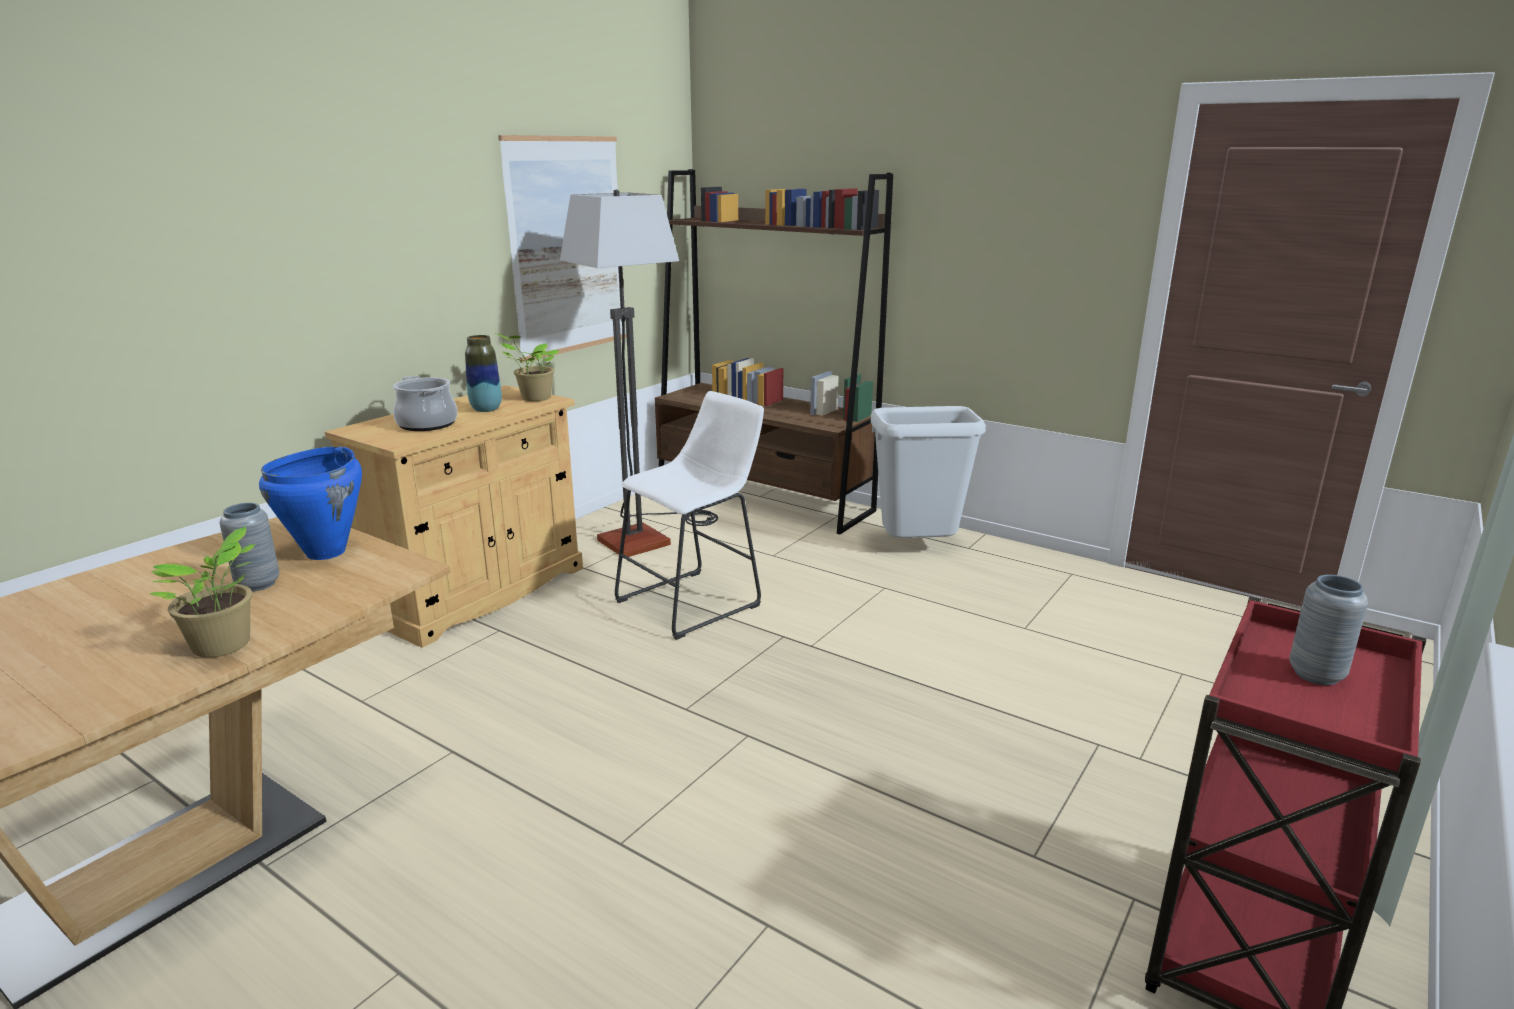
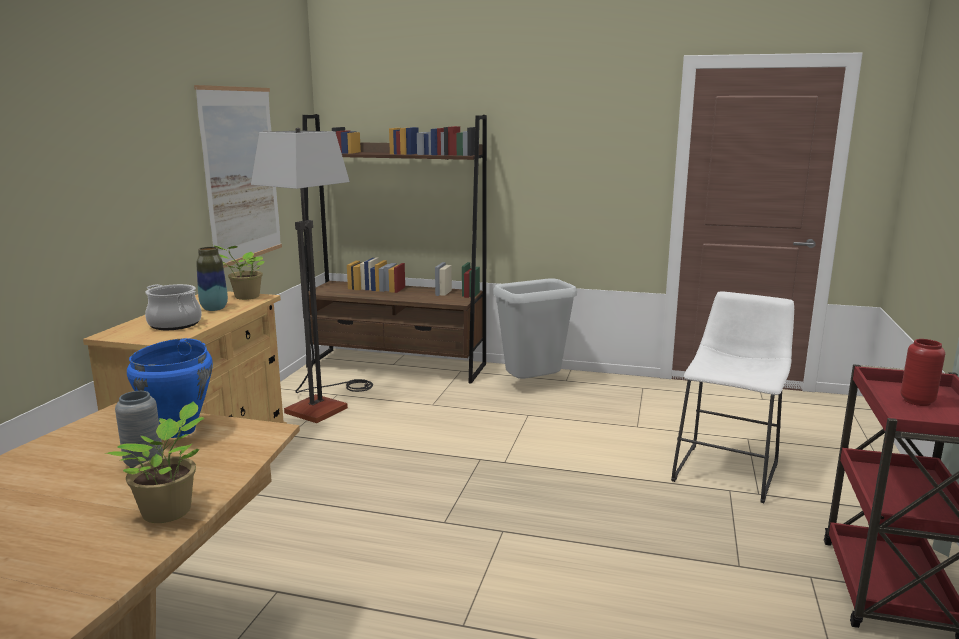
camera: 20 degrees left, 5 degrees down
(695, 601) = (397, 445): white stool -> white stool (728, 469)
(1316, 674) = (917, 401): grey vase -> red vase

